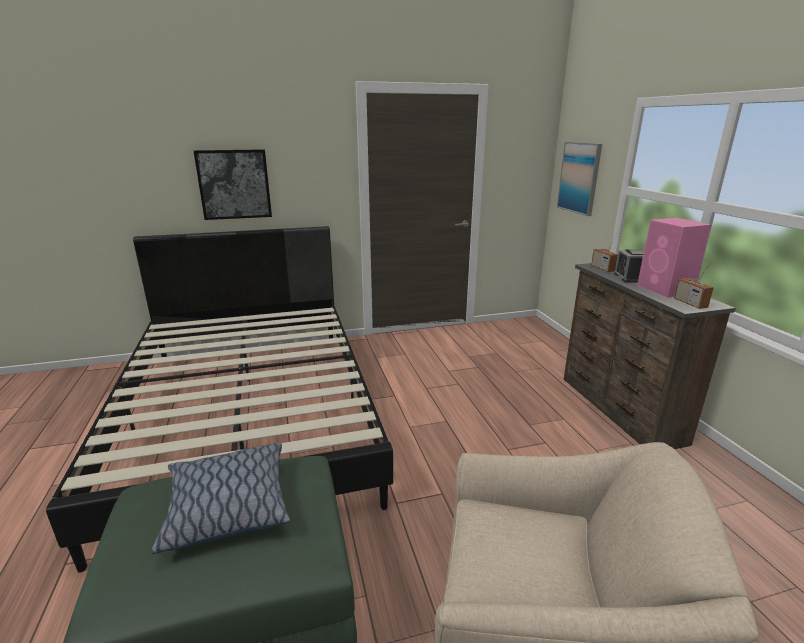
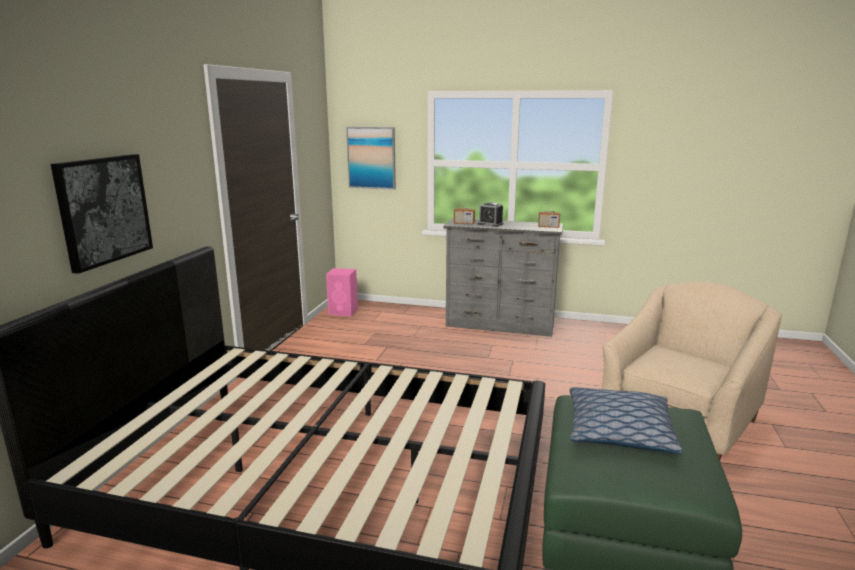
camera: 60 degrees left, 5 degrees down
(618, 409) = (500, 326): brown dresser -> grey dresser
(665, 290) = (521, 224): pink speaker -> pink speaker (344, 311)

